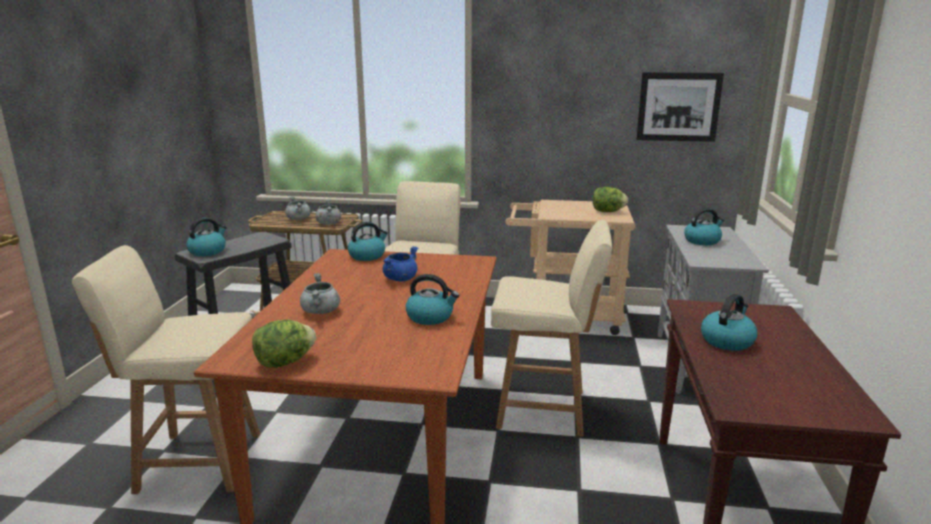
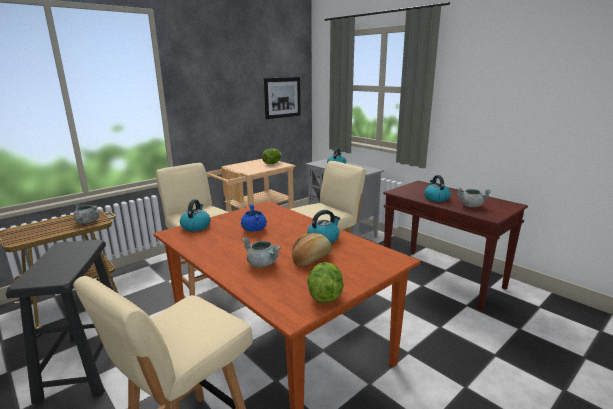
camera: 50 degrees left, 0 degrees up
(208, 251) = (45, 274): kettle -> none
(298, 219) = (48, 228): grey cooking pot -> grey cooking pot (471, 206)
(365, 328) = (311, 259): none -> bread

